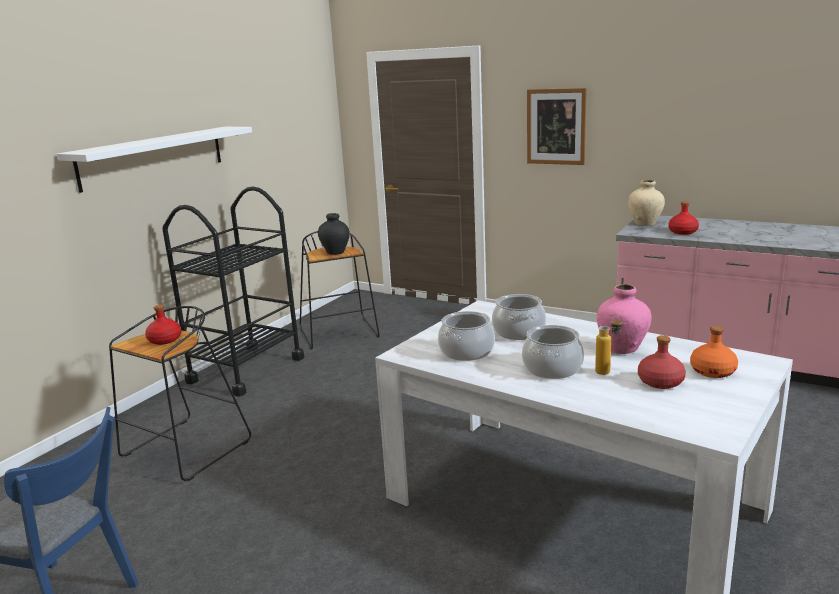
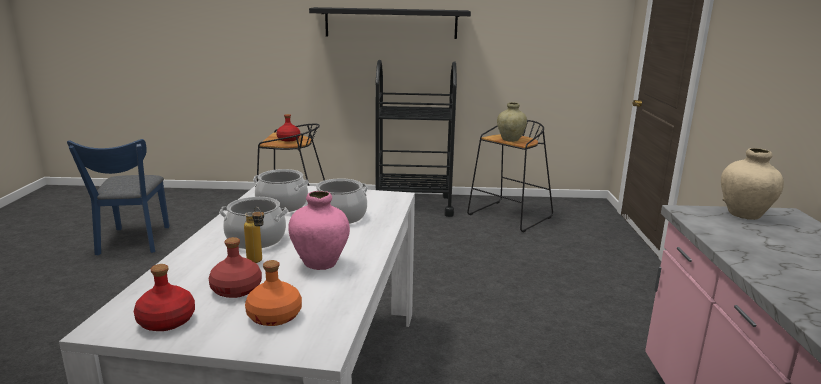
camera: 60 degrees right, 0 degrees up
(153, 157) = (391, 23): white shelf -> black shelf
(335, 252) = (510, 139): black vase -> beige vase
(556, 126) = (755, 57): picture -> none
(683, 232) = (744, 239): red bottle -> red bottle (167, 321)

